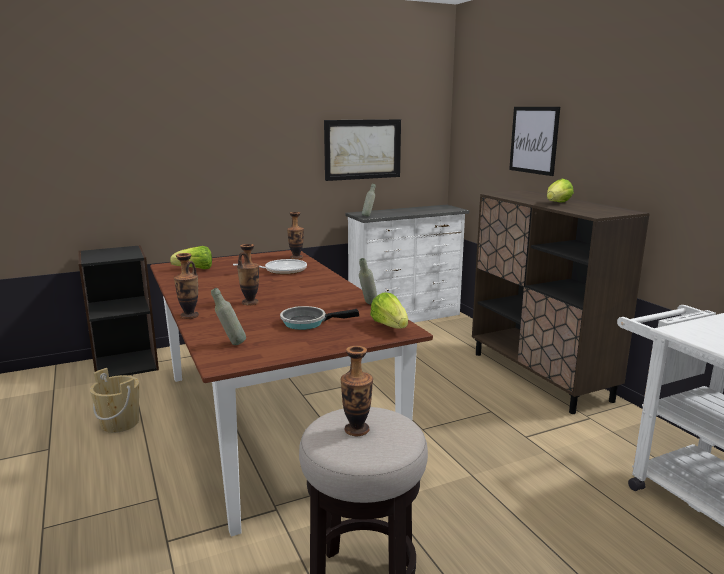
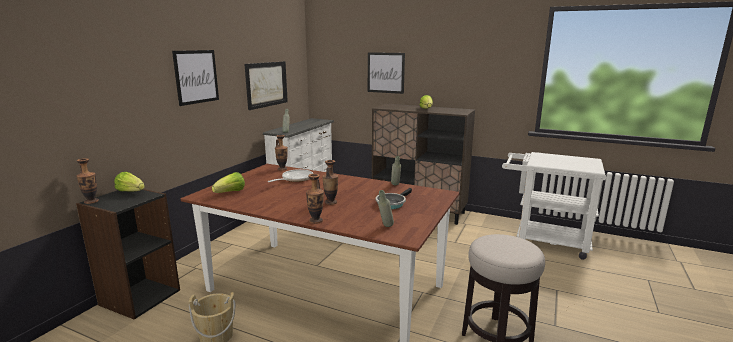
camera: 40 degrees left, 0 degrees up
(243, 132) = (196, 77): none -> picture
(357, 430) = (505, 247): vase -> vase (91, 201)
(390, 326) = (433, 193): lettuce -> lettuce (131, 192)

